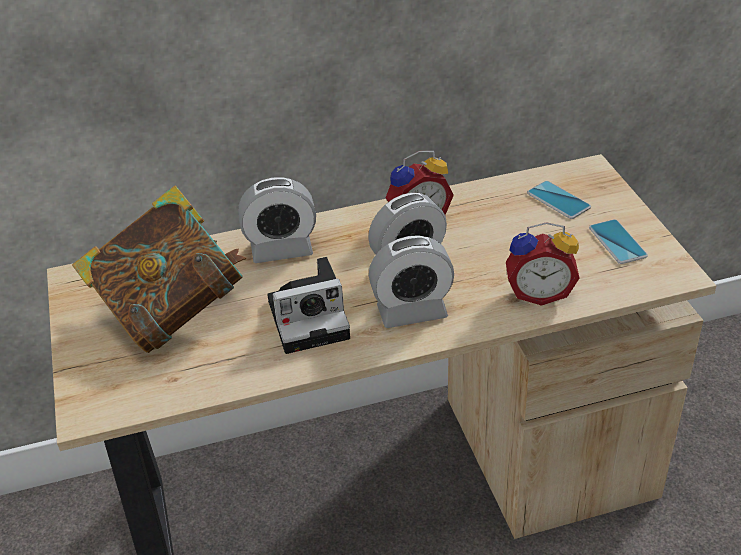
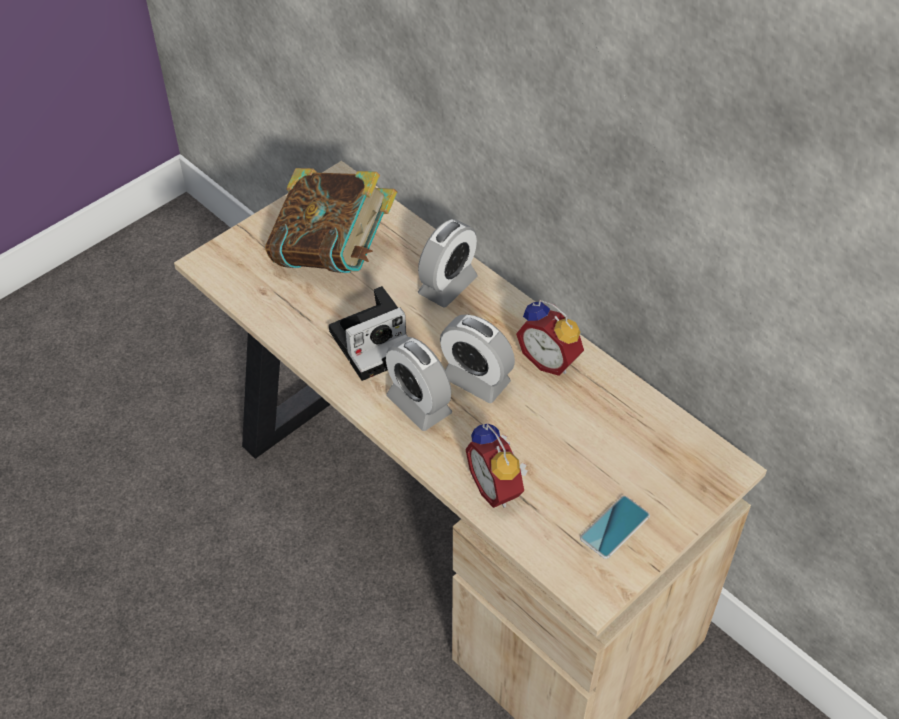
camera: 60 degrees right, 10 degrees up
(281, 250) = (447, 285): alarm clock -> alarm clock turned 105 degrees counterclockwise
(311, 318) = (374, 342): camera -> camera turned 75 degrees counterclockwise
(558, 200) = (653, 458): phone -> none

